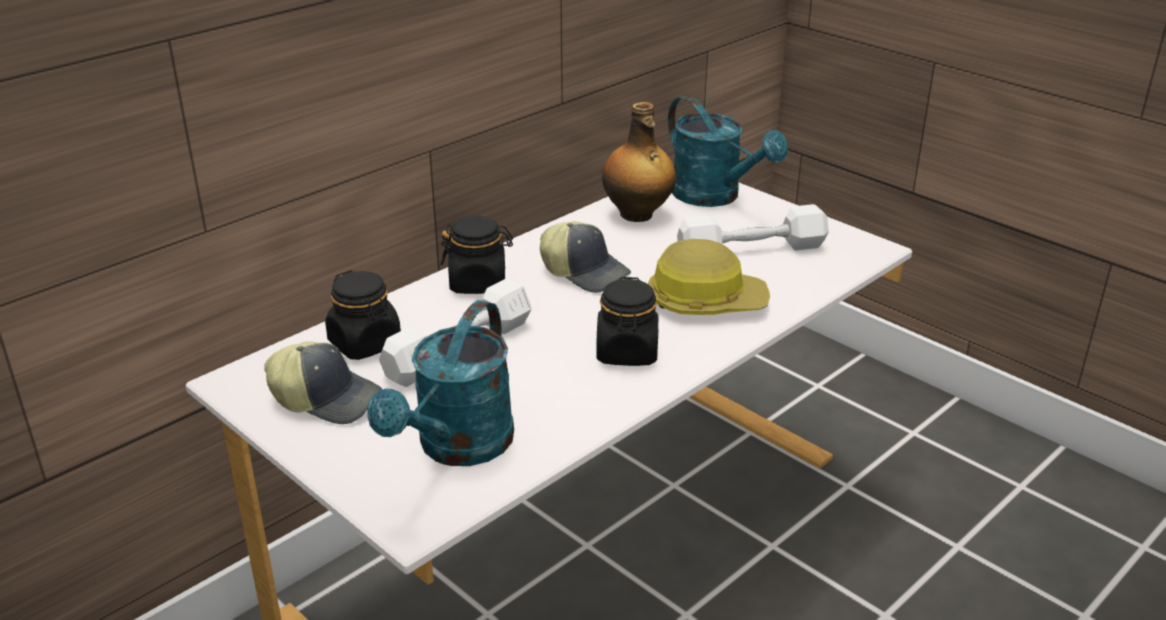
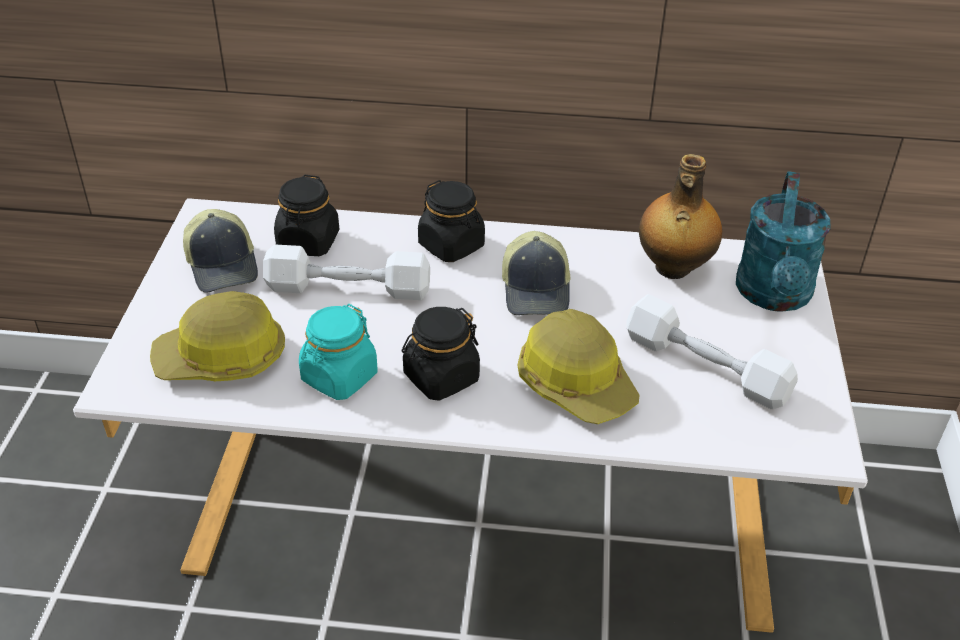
camera: 50 degrees right, 10 degrees up
(457, 448) = (222, 358): turquoise watering can -> hard hat
(564, 398) = (339, 377): none -> turquoise jar

